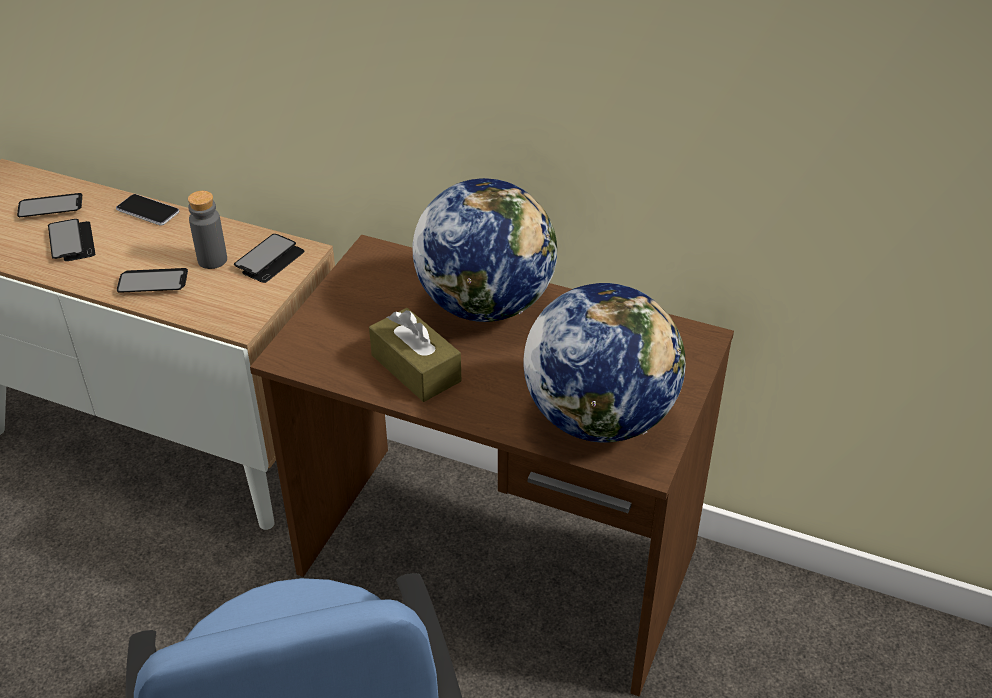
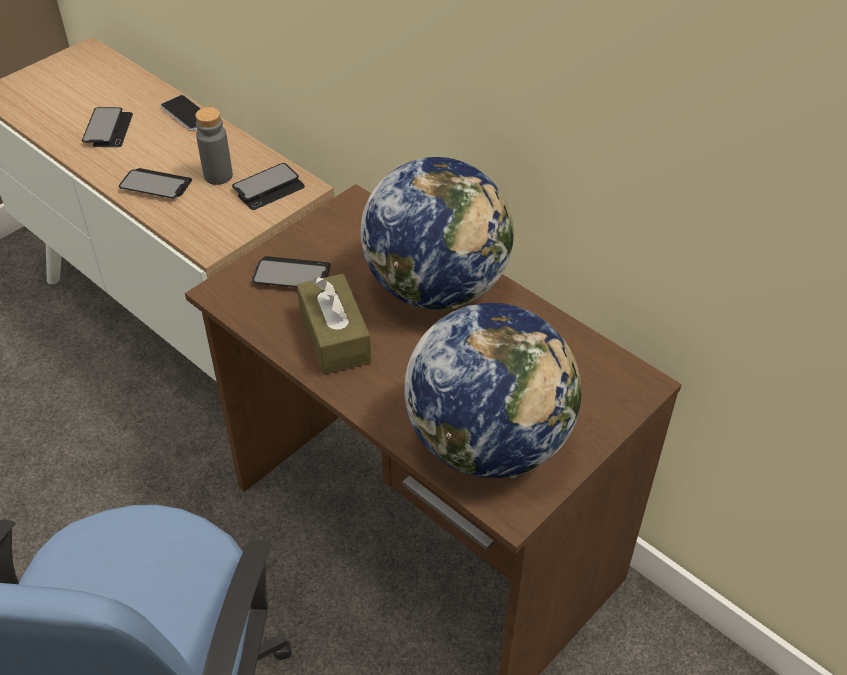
camera: 20 degrees right, 5 degrees up
(50, 207) = (108, 92): phone -> phone (292, 275)

